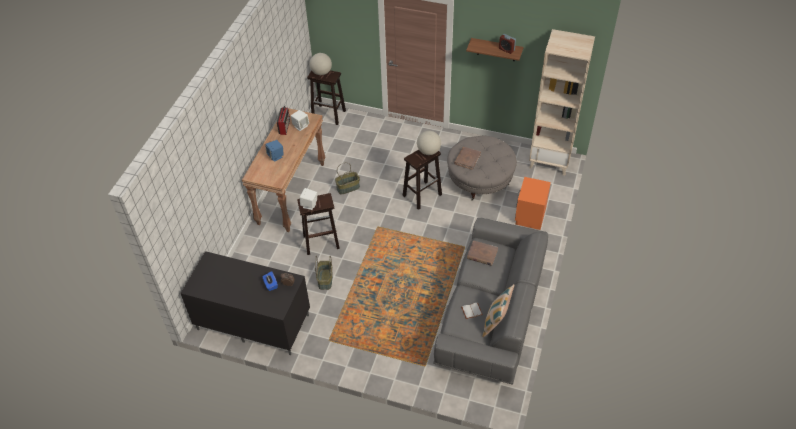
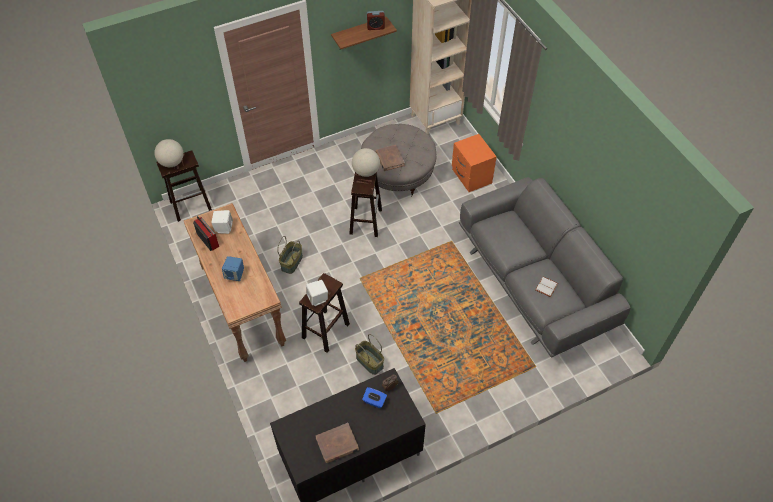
camera: 45 degrees left, 5 degrees up
(482, 254) = (499, 233): brown book -> brown book (337, 444)
(496, 322) = (571, 281): pillow -> none

